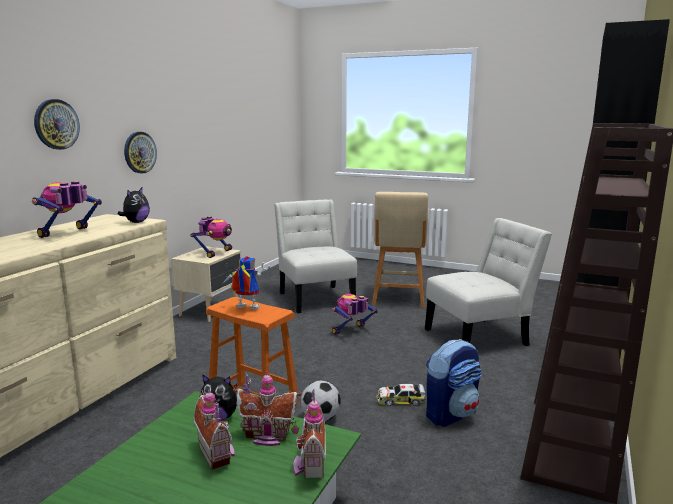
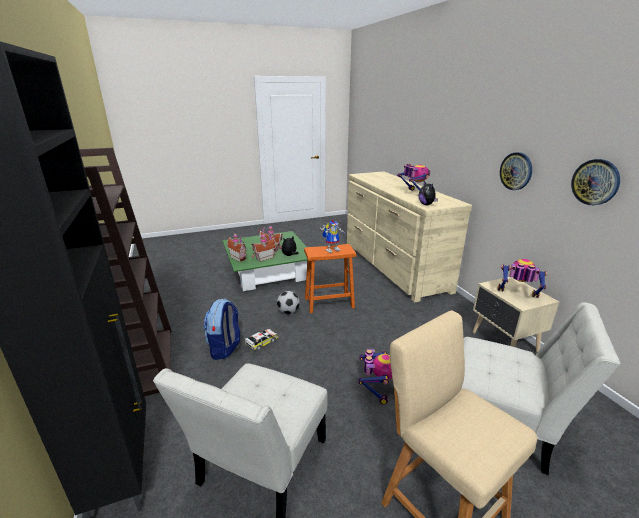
camera: 135 degrees right, 10 degrees up
(56, 124) = (464, 134): wall clock -> wall clock (595, 182)
(215, 253) = (517, 296): toy robot -> toy robot turned 135 degrees clockwise

